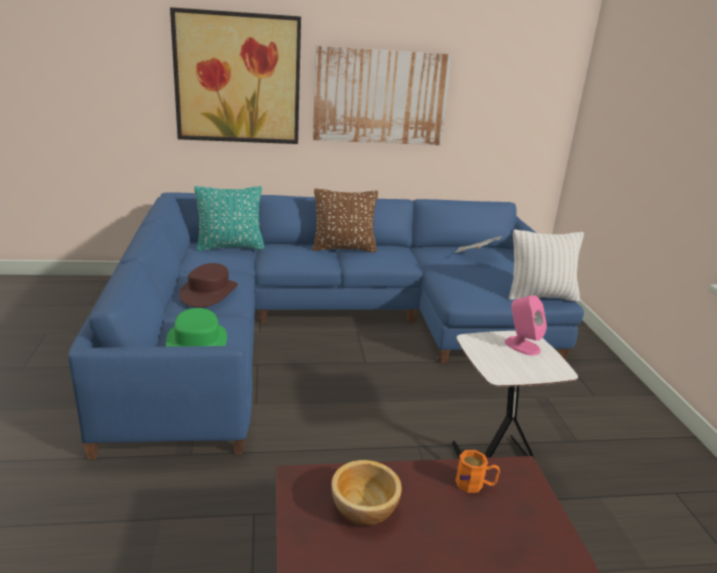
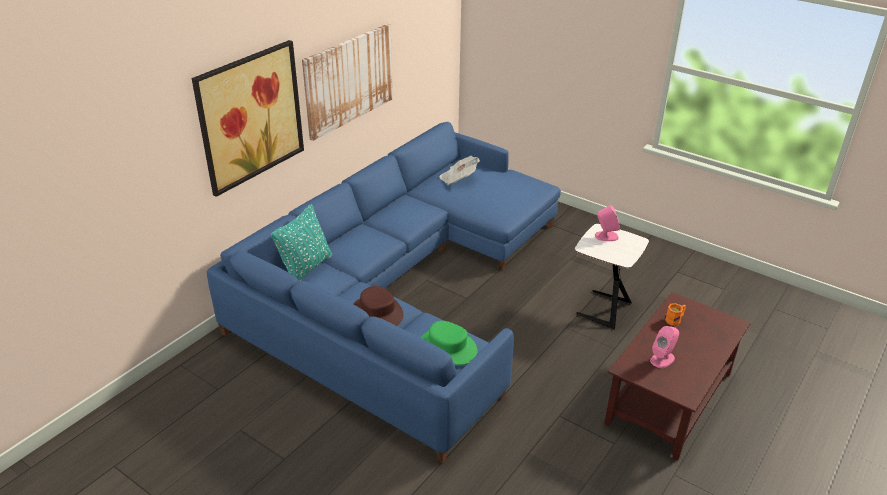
camera: 45 degrees left, 10 degrees up
(344, 248) = (376, 221): brown pillow -> none
(365, 508) = (662, 359): bowl -> pink speaker
(540, 296) = (532, 191): white pillow -> none

